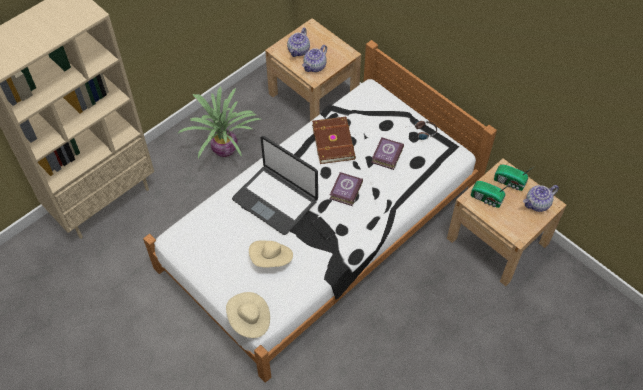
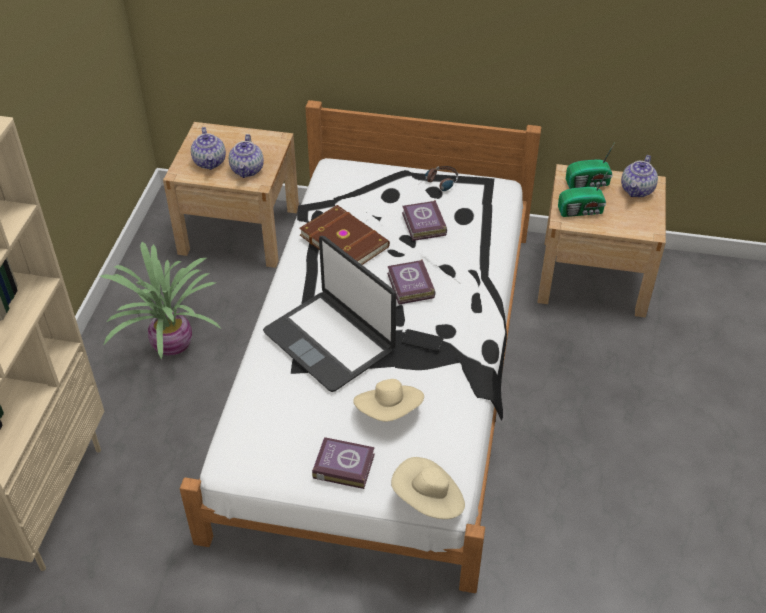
camera: 35 degrees left, 10 degrees down
(224, 274) = (342, 465): none -> book
(275, 200) = (330, 341): laptop -> laptop turned 45 degrees clockwise

